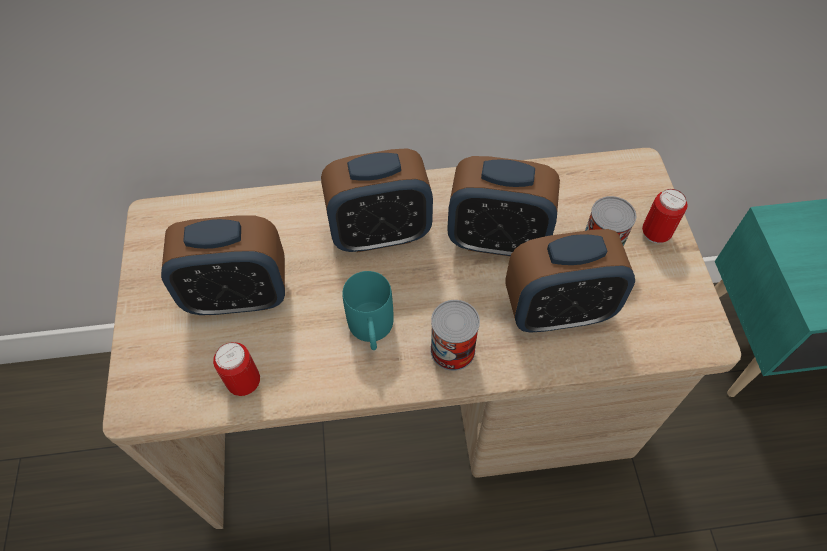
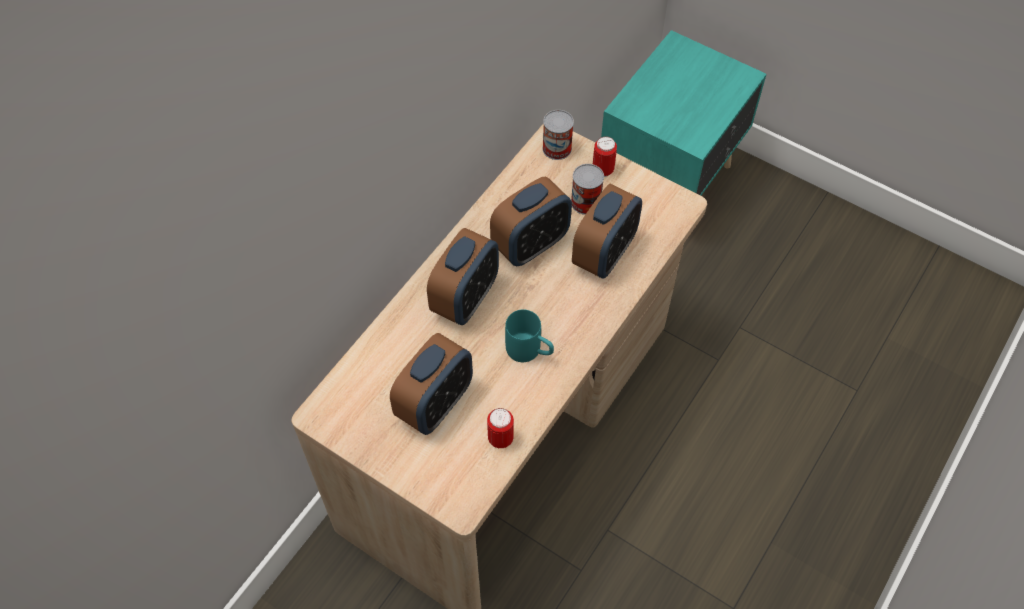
camera: 50 degrees left, 0 degrees up
(452, 350) = (579, 321): can -> can (557, 148)

